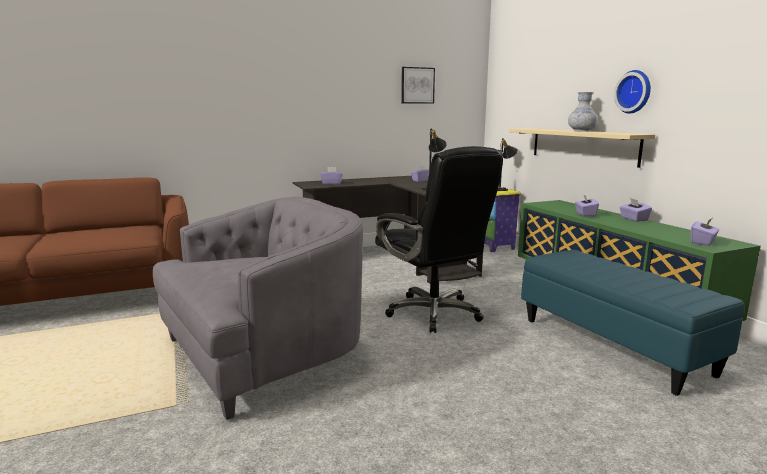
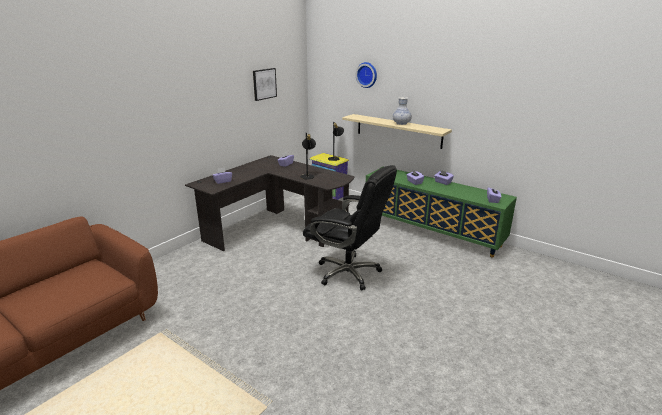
camera: 30 degrees left, 10 degrees up
(263, 354) = (277, 345): grey armchair -> none
(613, 346) = (458, 268): blue ottoman -> none
(634, 92) = (436, 100): wall clock -> wall clock (367, 75)

